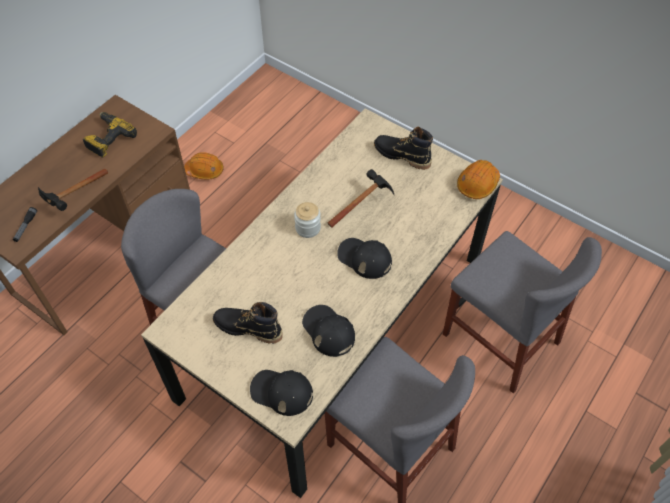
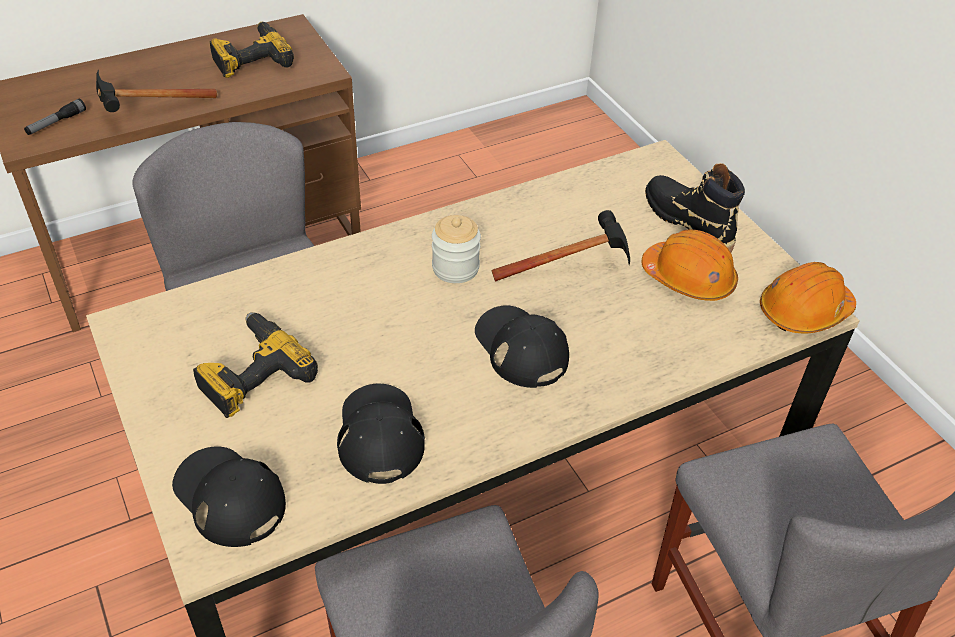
camera: 25 degrees right, 10 degrees down
(205, 171) = (411, 197): orange hard hat -> orange hard hat (688, 279)
(248, 328) = (251, 374): black boot -> power drill

